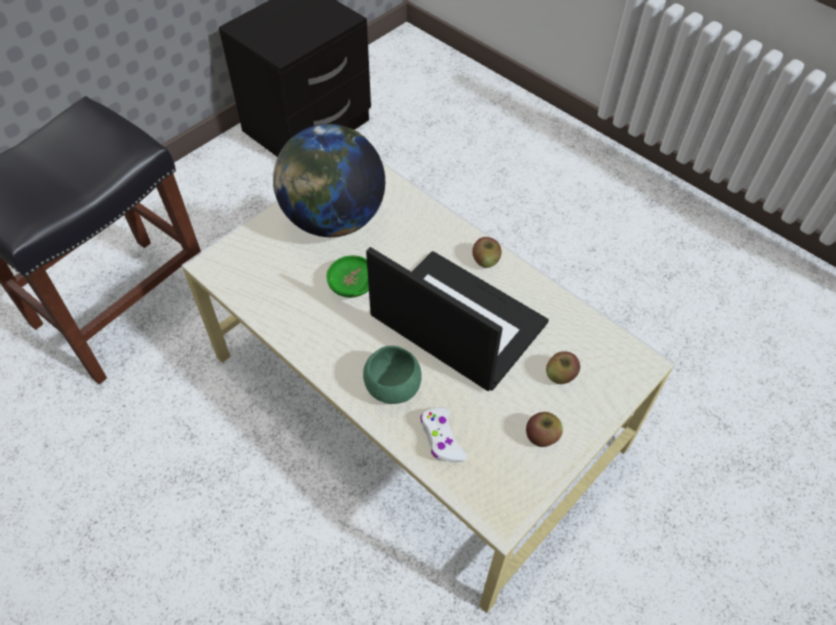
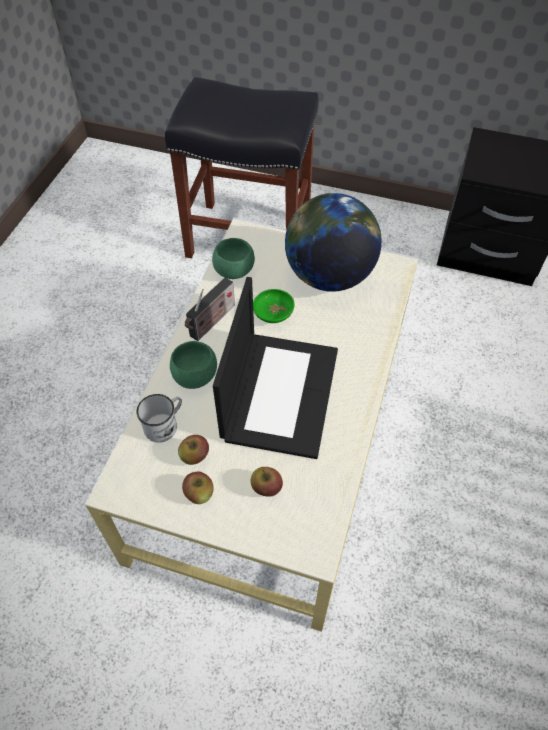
camera: 65 degrees right, 0 degrees up
(266, 295) = (234, 271): none -> green bowl
(327, 345) = (211, 323): none -> radio
(441, 439) = (165, 424): white game controller -> white mug
(485, 260) = (355, 389): apple -> apple (195, 456)

